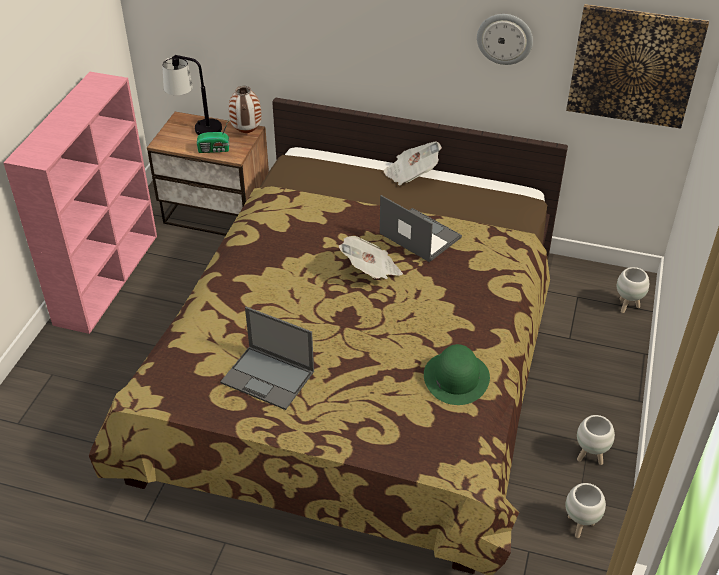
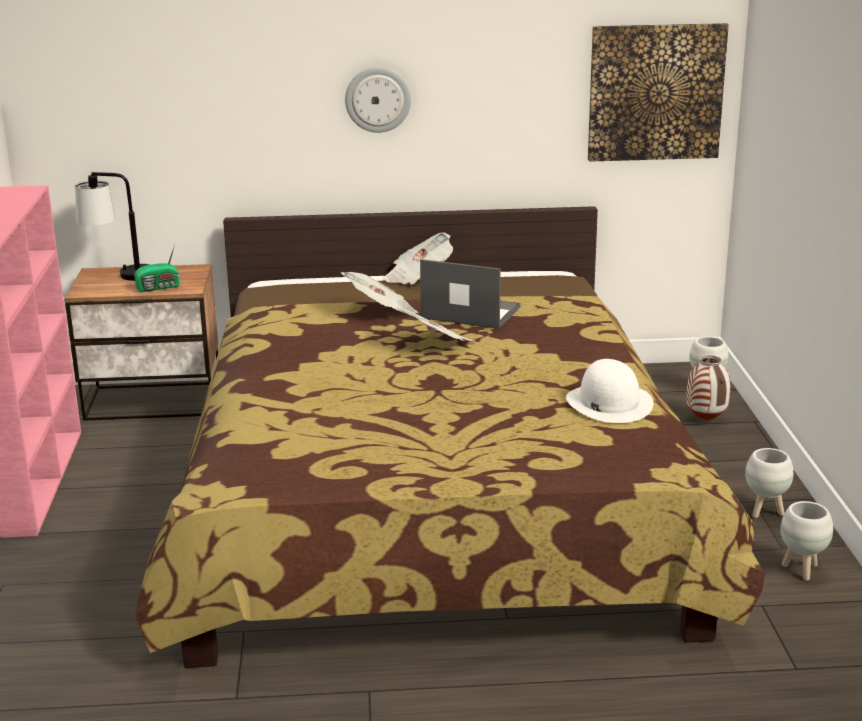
camera: 20 degrees left, 20 degrees down
(247, 132) = (192, 270): vase -> vase (706, 420)
(269, 377) = (378, 443): laptop -> none
(356, 217) = (381, 311): none -> newspaper
(456, 377) = (608, 403): green hat -> white hat
(505, 38) = (507, 84): wall clock -> wall clock (378, 99)

